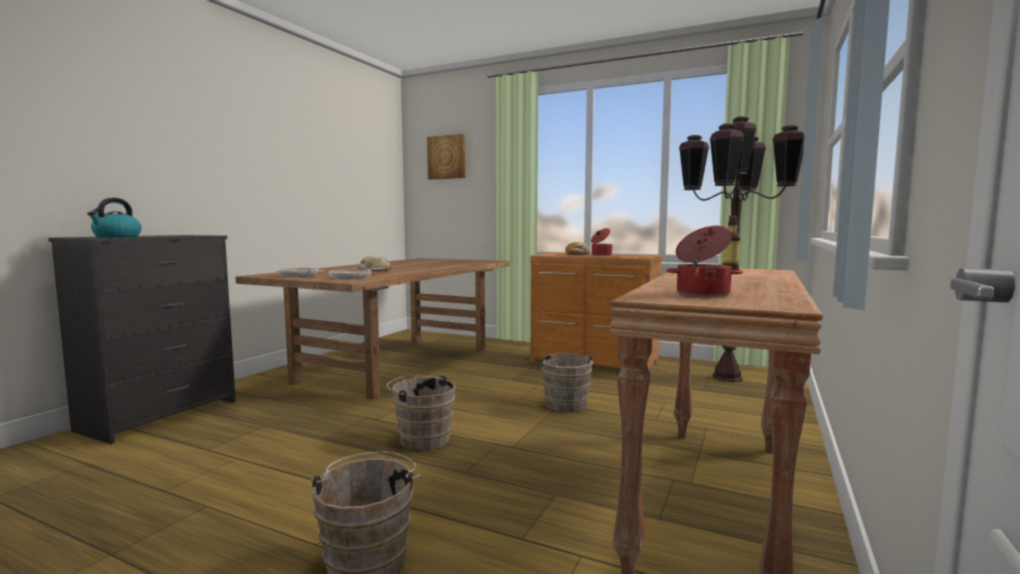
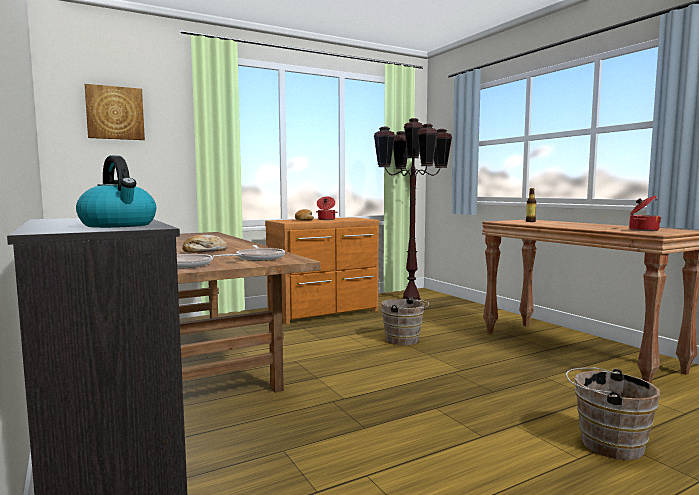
camera: 55 degrees left, 0 degrees up
(422, 438) = (413, 391): brown bucket -> none

